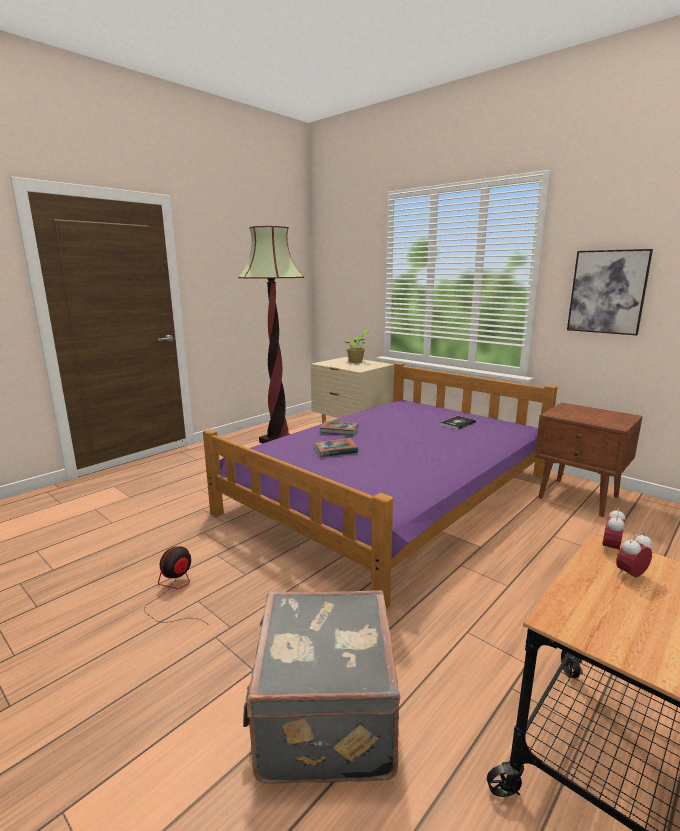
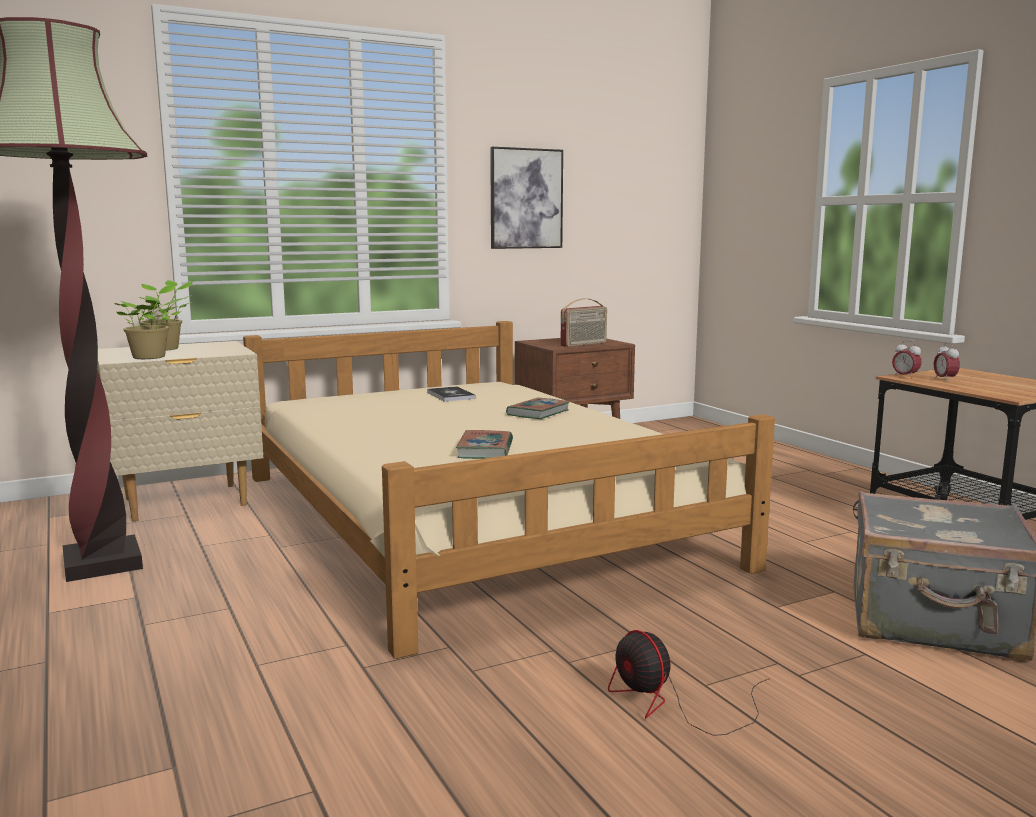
camera: 70 degrees left, 5 degrees down
(333, 364) = (151, 357): none -> potted plant
(339, 430) = (392, 439): book -> book (538, 413)
(391, 494) = (472, 518): purple bed -> beige bed
(586, 418) = (584, 344): none -> radio

